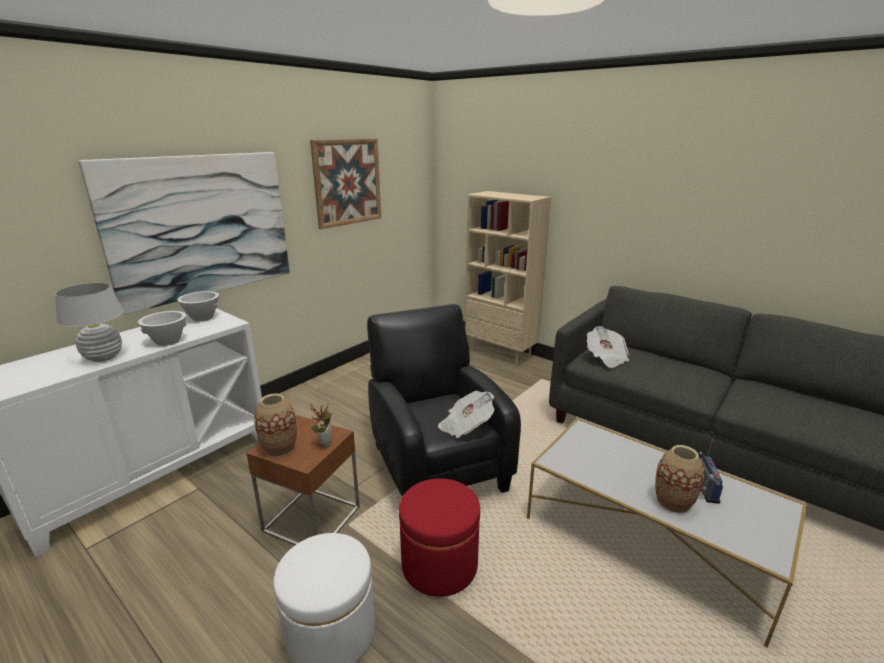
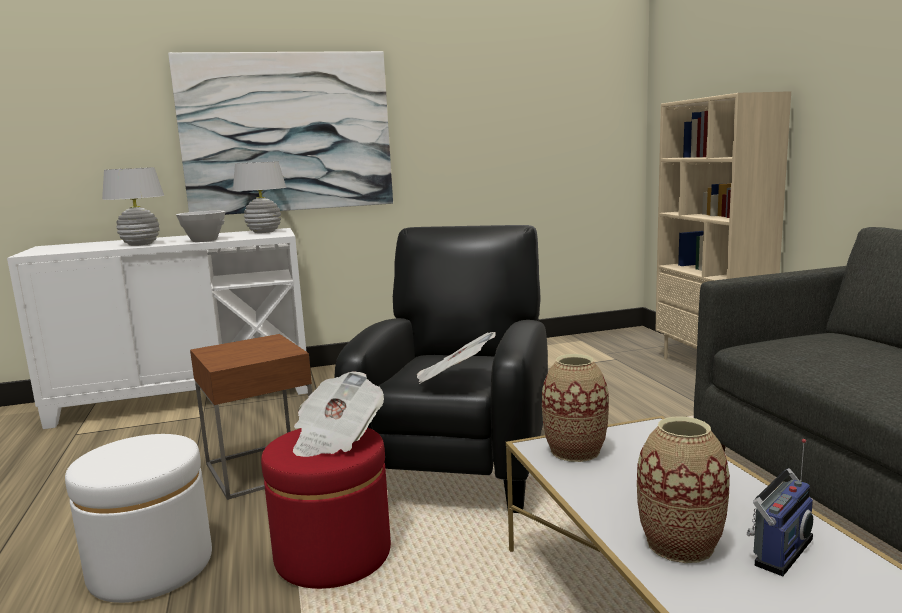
camera: 35 degrees right, 10 degrees down
(202, 318) = (264, 232): white bowl -> white table lamp
(279, 448) = (221, 351): vase -> vase (575, 451)
(324, 442) = (265, 355): potted plant -> none
(347, 182) = (491, 95): picture -> none
(606, 358) = (793, 343): newspaper -> newspaper (336, 438)

